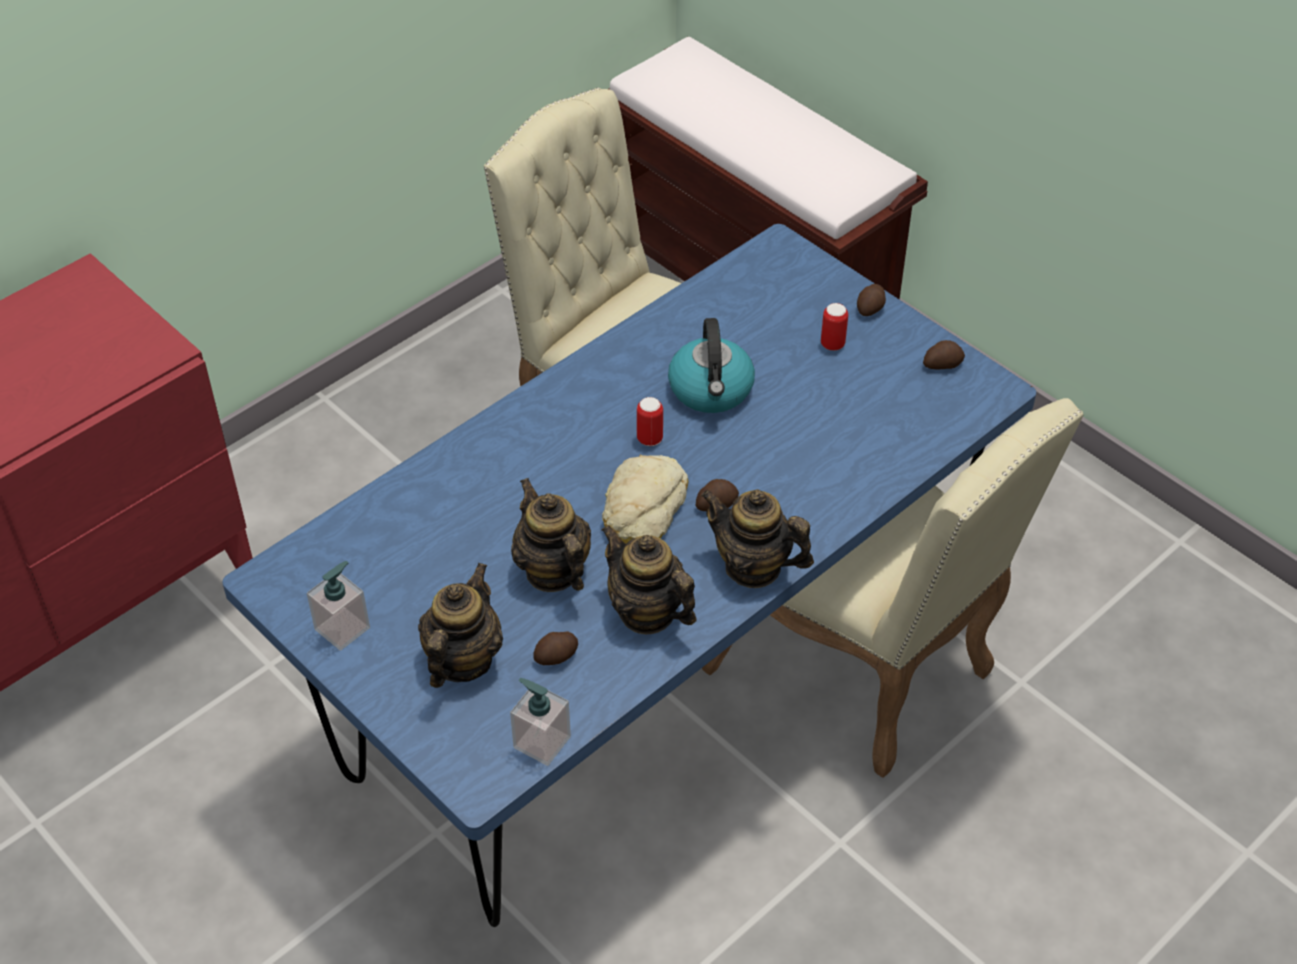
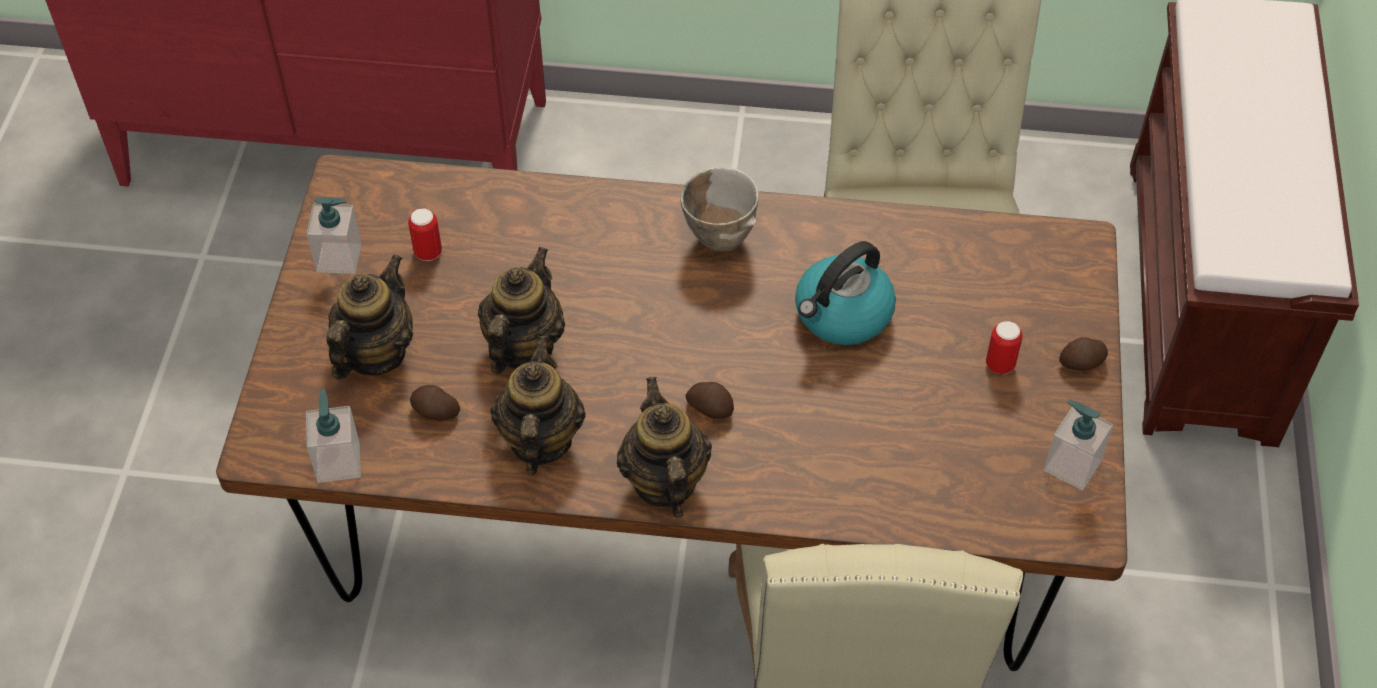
camera: 50 degrees right, 5 degrees up
(462, 660) = (375, 353): teapot -> teapot turned 45 degrees counterclockwise
(574, 408) = (718, 238): none -> bowl
(642, 509) = (651, 361): bread -> none
(649, 439) = (737, 311): can -> can (428, 252)
(649, 676) = (686, 533): blue dining table -> brown dining table
(942, 364) = (1072, 465): potato -> soap dispenser

